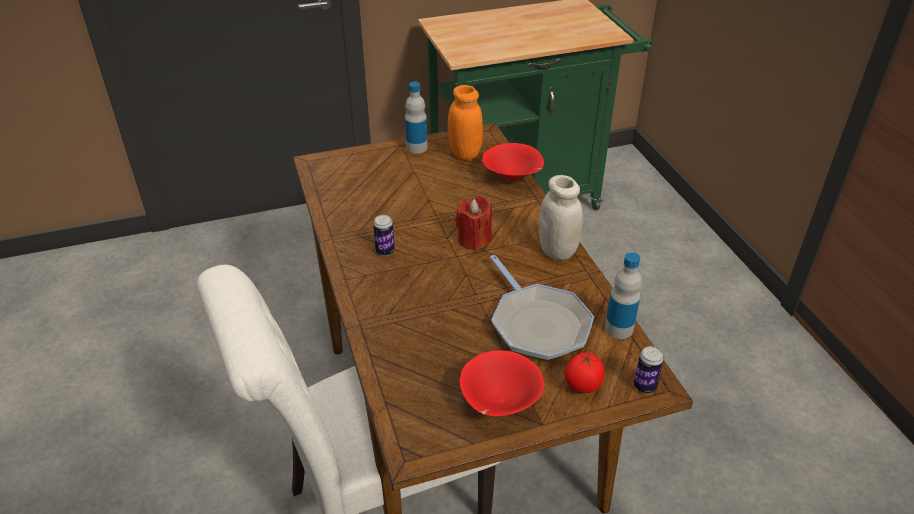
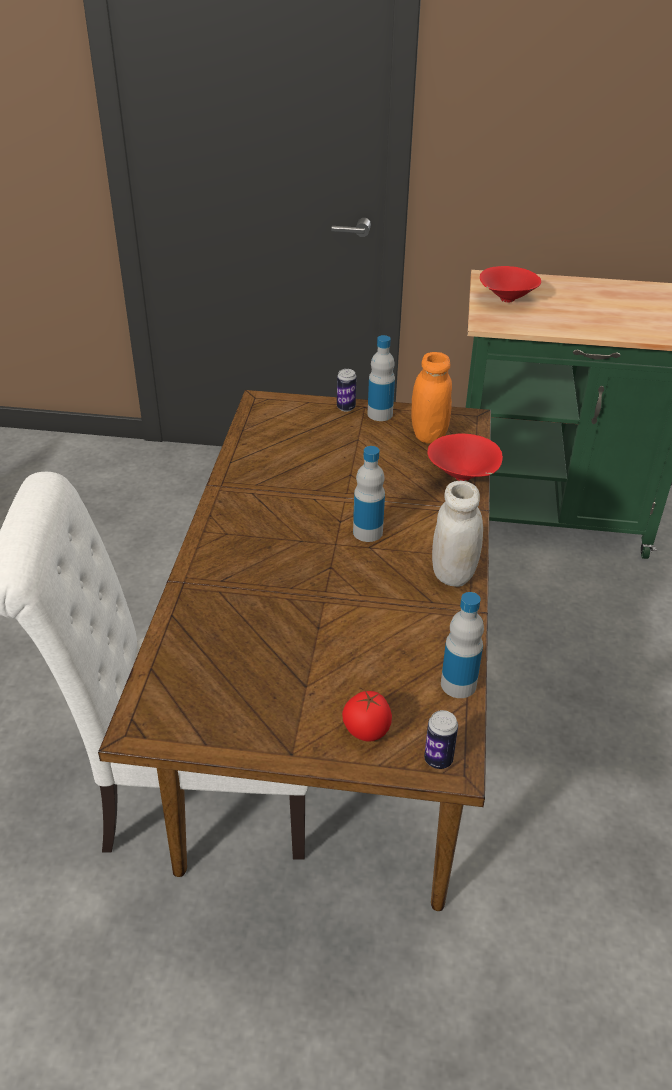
camera: 25 degrees right, 0 degrees up
(385, 251) = (264, 515): can -> can (346, 407)
(474, 239) = (367, 532): red candle -> bottle
(499, 403) = (263, 714): red bowl -> red bowl (506, 300)
(537, 324) = (368, 647): frying pan -> none

